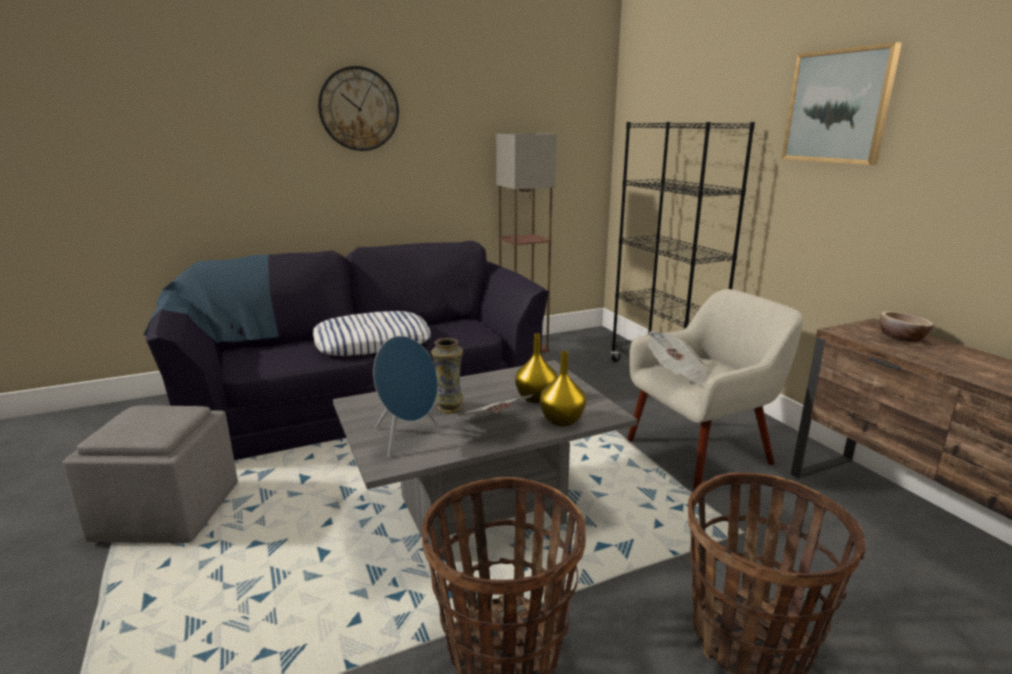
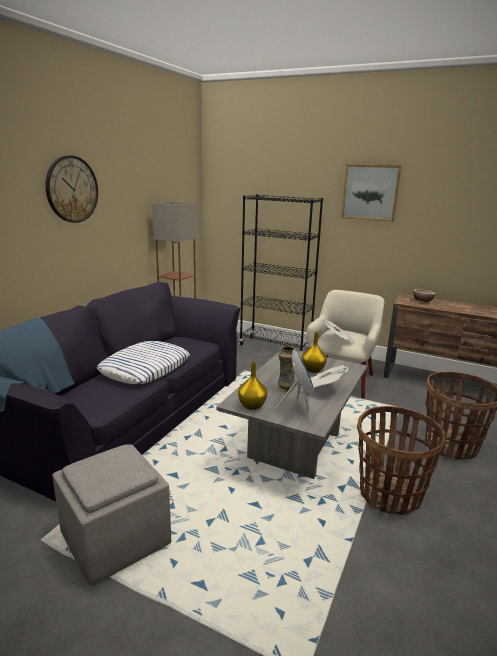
camera: 40 degrees left, 0 degrees up
(563, 420) = (343, 376): yellow vase -> yellow vase (252, 405)

